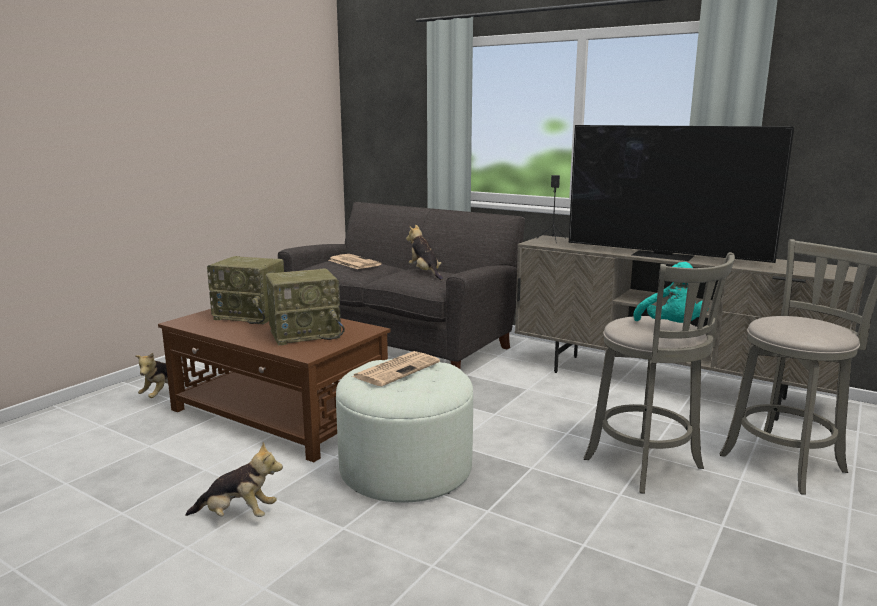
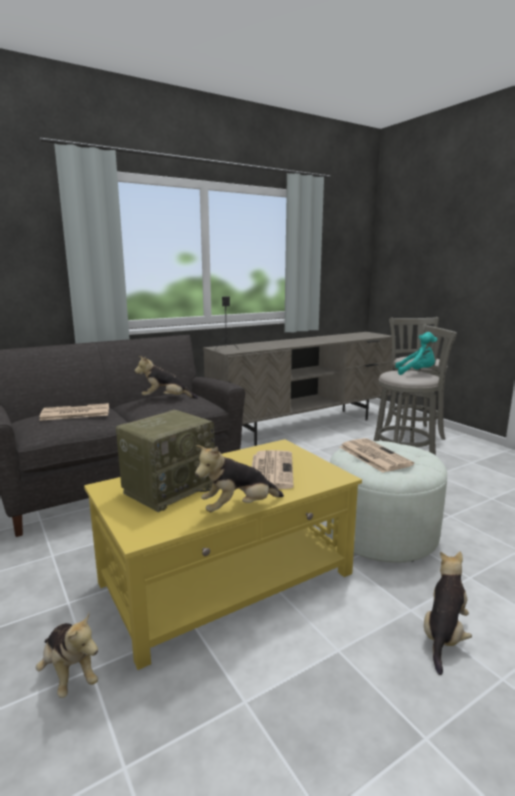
camera: 65 degrees left, 0 degrees up
(227, 335) = (238, 508): none -> plush toy
(279, 414) = (228, 578): brown coffee table -> yellow coffee table
(306, 333) = (271, 470): radio -> newspaper
(664, 255) = (306, 342): television -> none

